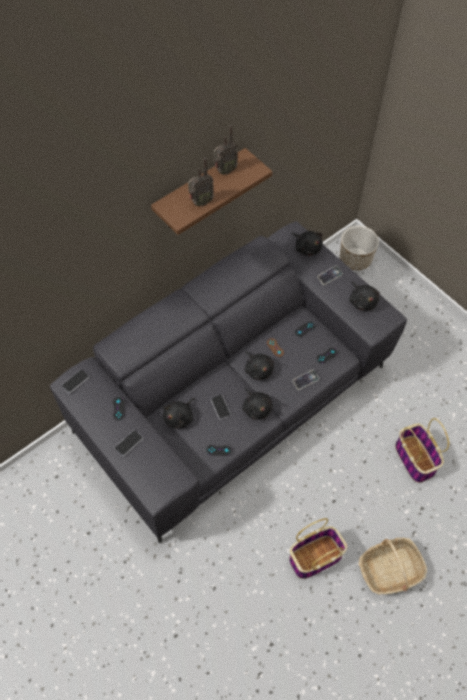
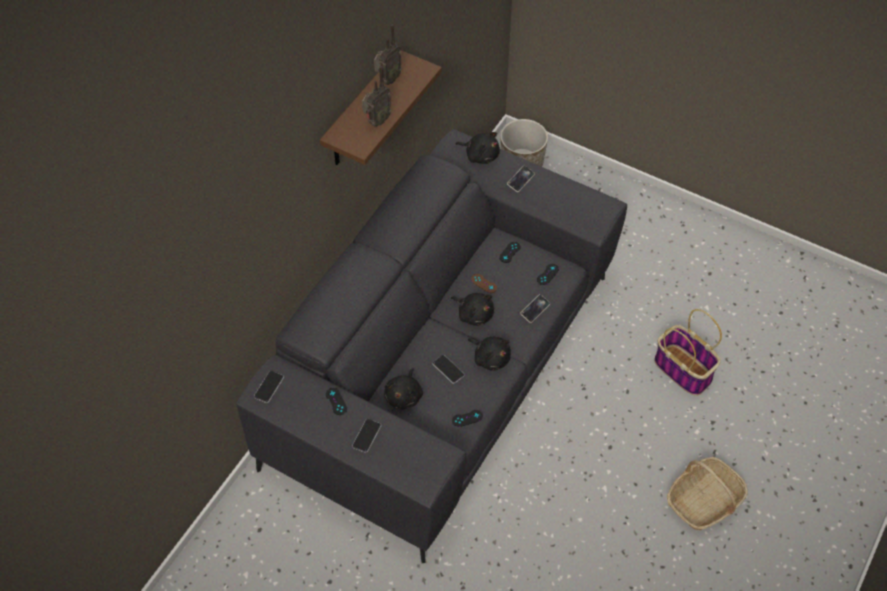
camera: 20 degrees left, 5 degrees down
(315, 556) = (614, 515): basket -> none
(362, 301) = (570, 198): black plush toy -> none

